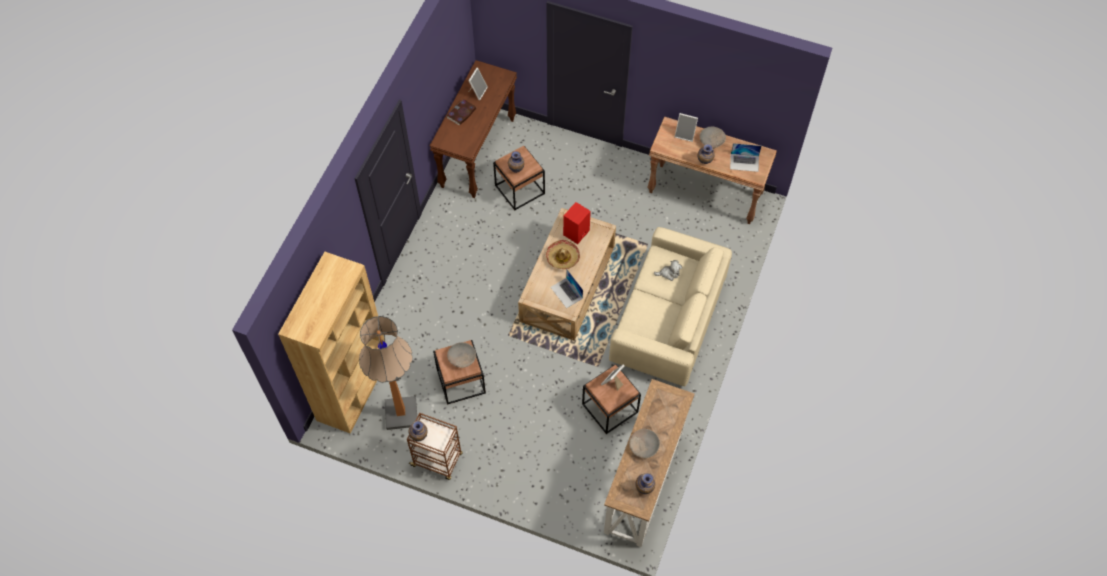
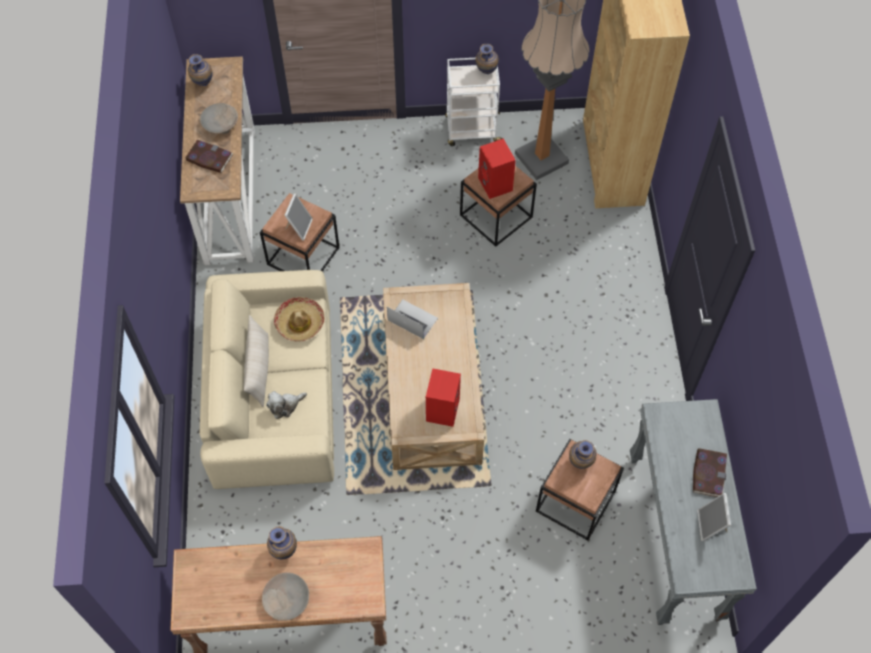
camera: 155 degrees right, 0 degrees up
(437, 460) = (471, 131): brown cart -> white cart
(462, 357) = (496, 184): beige bowl -> red speaker
(477, 152) = (675, 538): brown console table -> grey console table
(562, 257) = (442, 366): hat -> hat (300, 323)
(662, 420) = (209, 158): none -> book
(676, 303) = (259, 369): none -> beige pillow
(685, 134) = (335, 593): picture frame -> none
(744, 162) = (218, 580): laptop -> none

